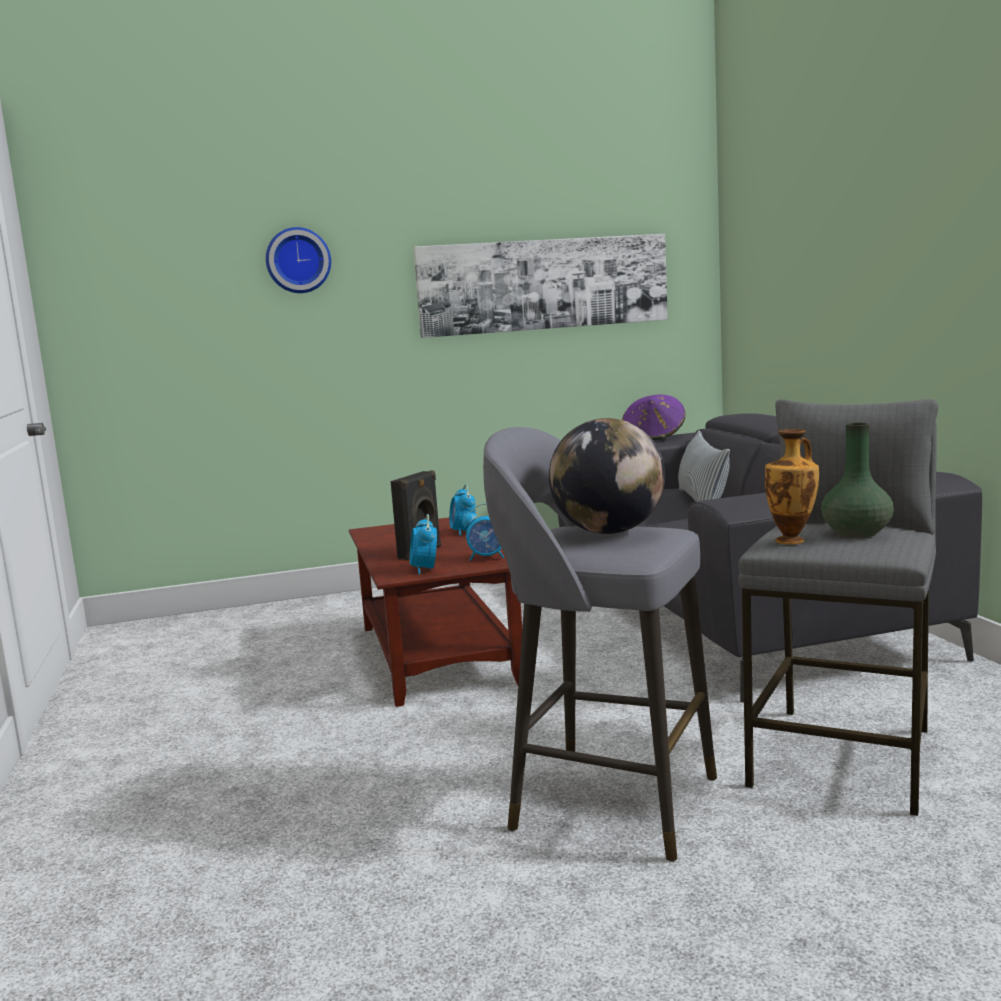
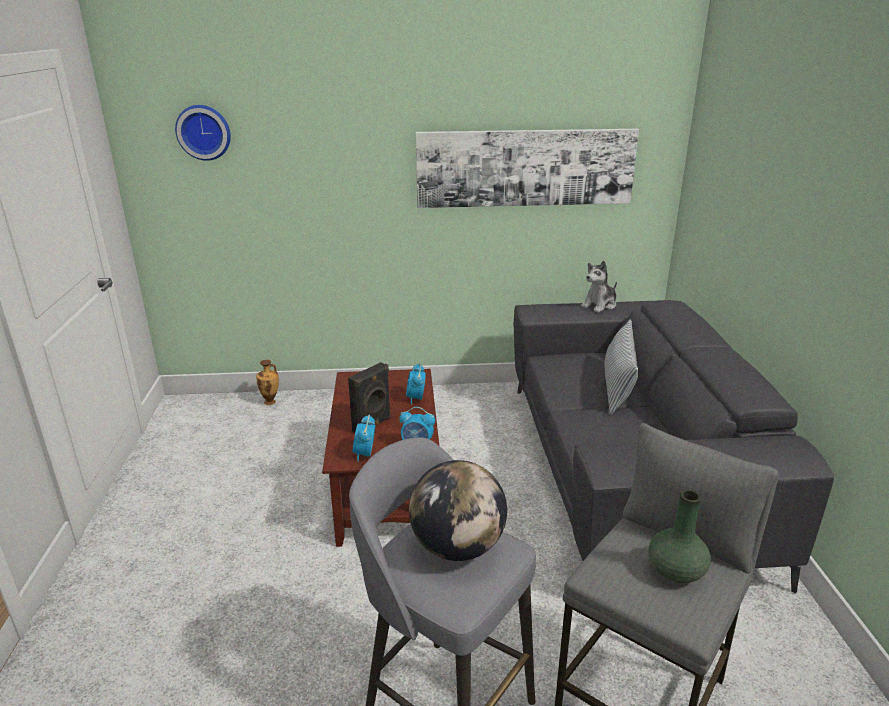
camera: 10 degrees right, 15 degrees up
(298, 260) = (319, 139): wall clock -> wall clock (204, 132)
(654, 436) = (600, 305): purple hat -> plush toy
(792, 540) = (615, 572): vase -> vase (270, 402)

